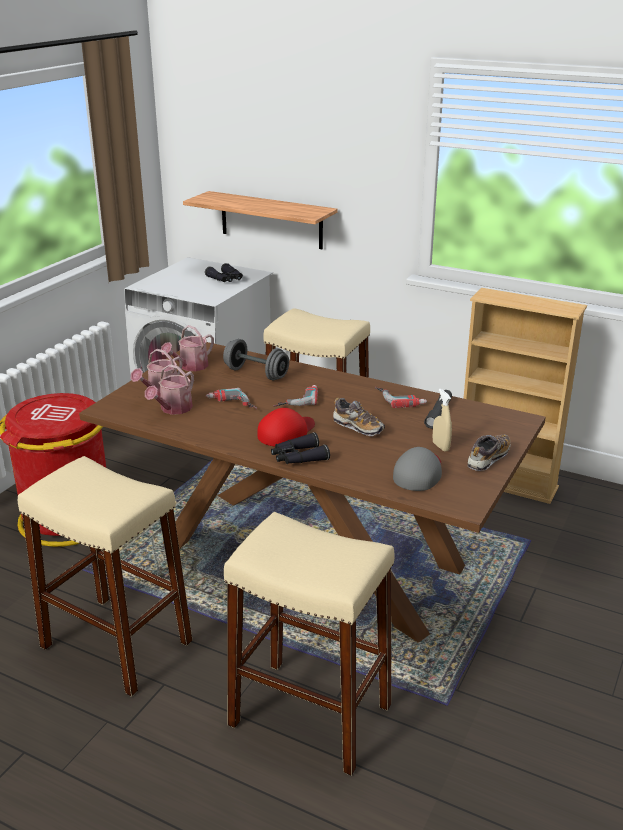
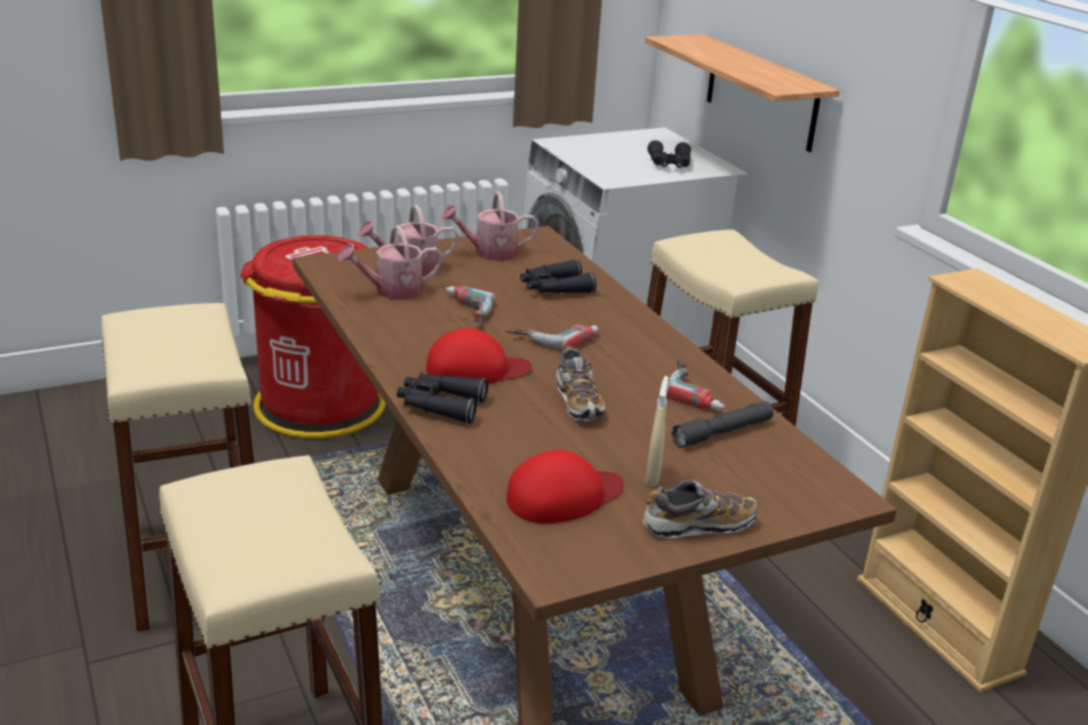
camera: 35 degrees right, 0 degrees up
(256, 373) = (554, 288): grey dumbbell -> black binoculars
(419, 473) = (564, 496): grey cap -> red cap

